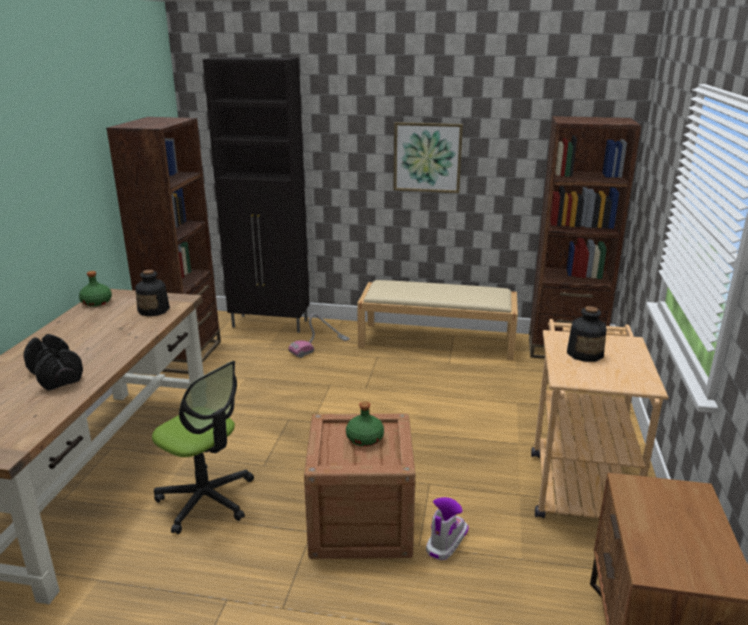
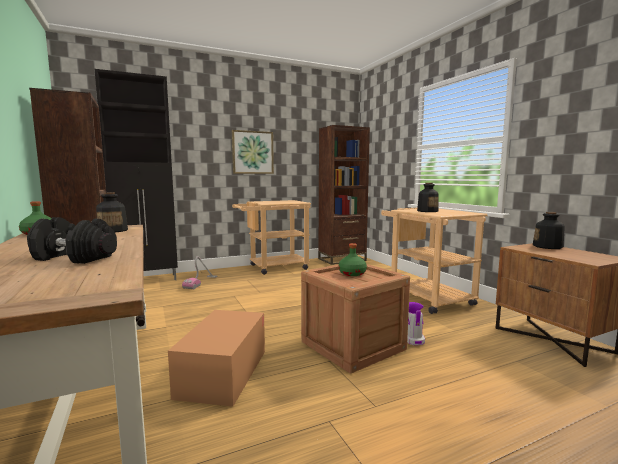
camera: 35 degrees left, 15 degrees down
(206, 499) = (223, 373): office chair -> cardboard box
(437, 340) = (273, 268): beige bench -> beige cart
(692, 503) = (548, 247): none -> bottle

